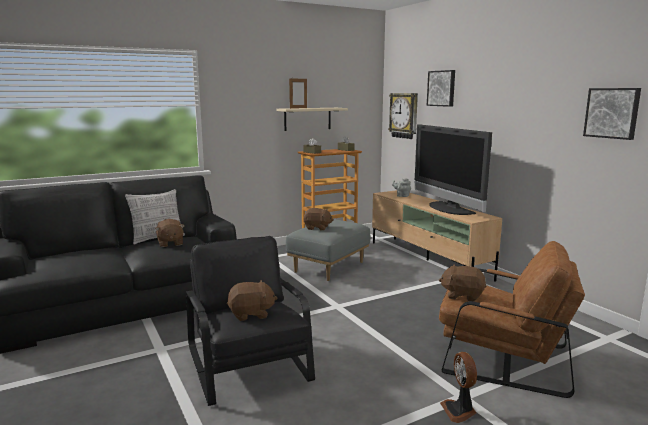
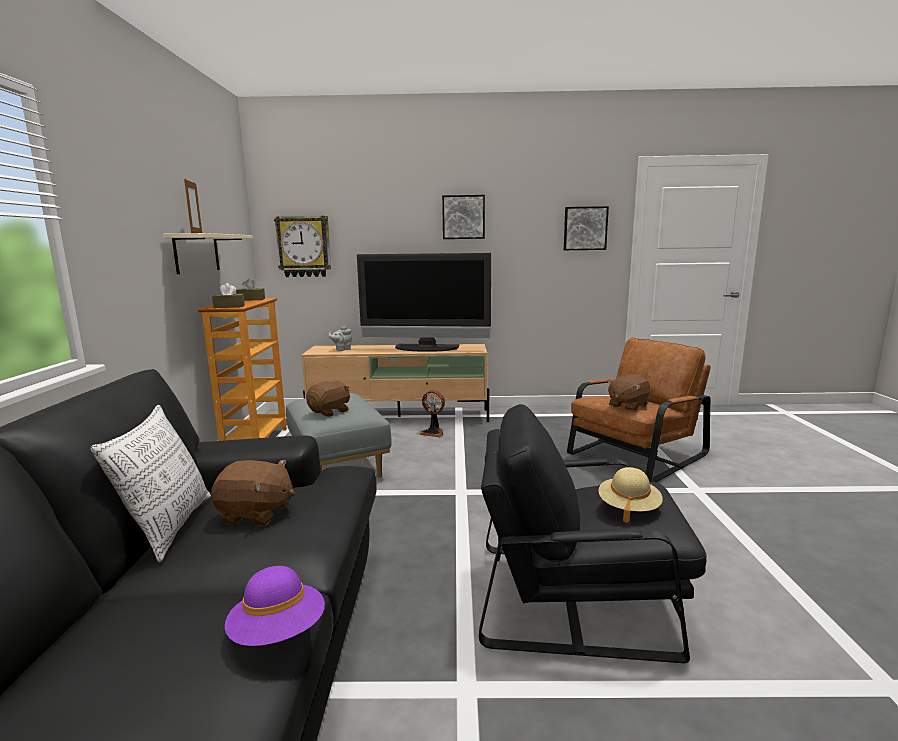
camera: 60 degrees left, 0 degrees up
(94, 266) = (278, 633): none -> purple hat
(251, 314) = (628, 508): brown plush toy -> beige hat
(442, 88) = (371, 209): picture -> picture (463, 217)
(459, 411) = (720, 498): fan -> fan (433, 432)

